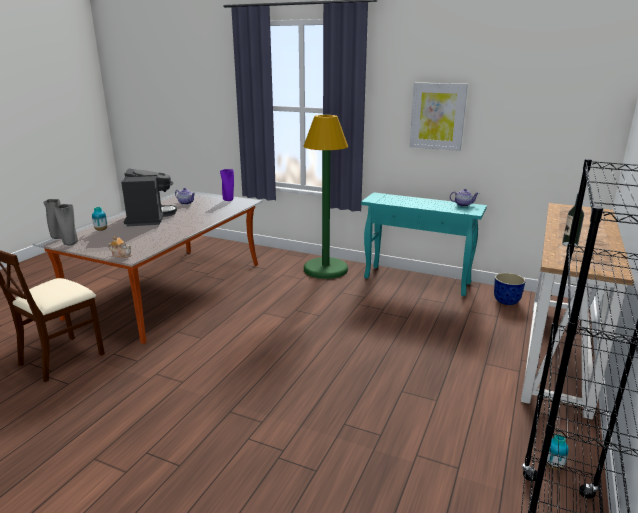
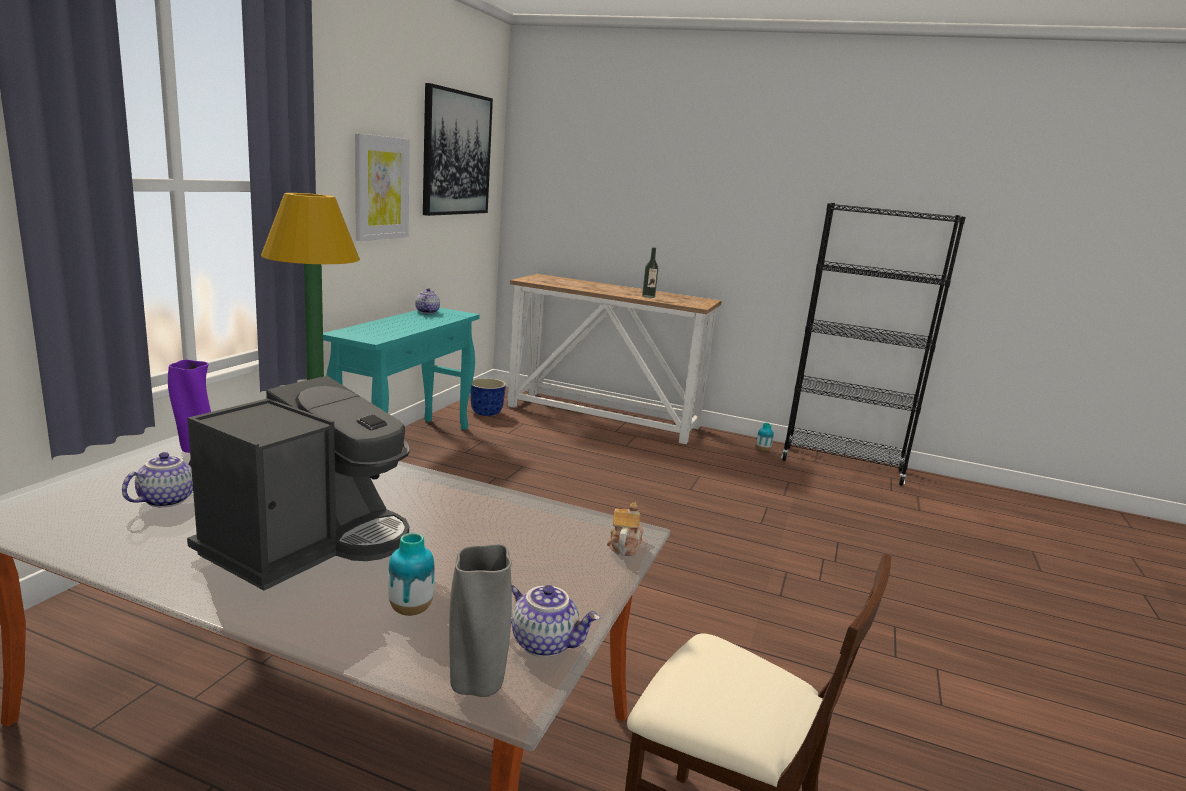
camera: 95 degrees left, 5 degrees down
(70, 244) = (545, 643): grey vase -> teapot
(149, 218) = (308, 543): coffee machine -> coffee machine turned 135 degrees clockwise
(539, 92) = (456, 153): none -> picture

